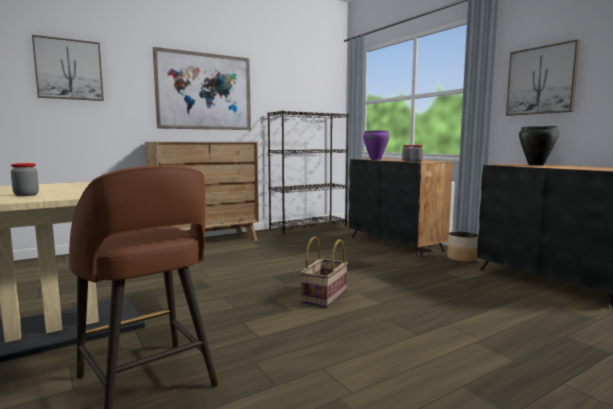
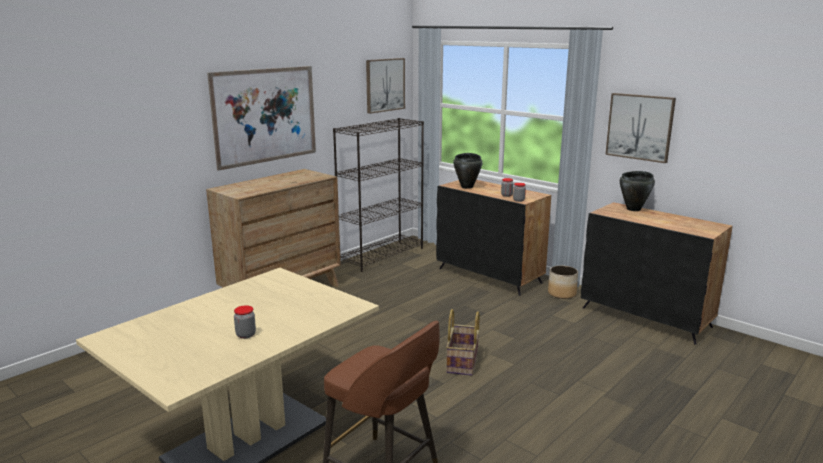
camera: 15 degrees left, 10 degrees up
(69, 69) = (119, 118): picture -> picture (385, 85)
(375, 159) = (467, 187): purple cooking pot -> black cooking pot

